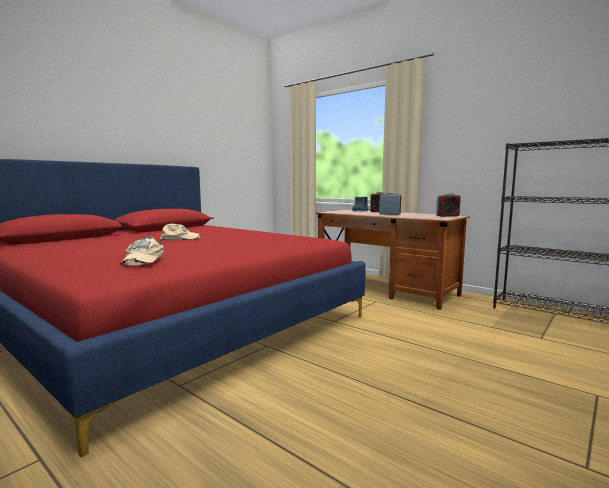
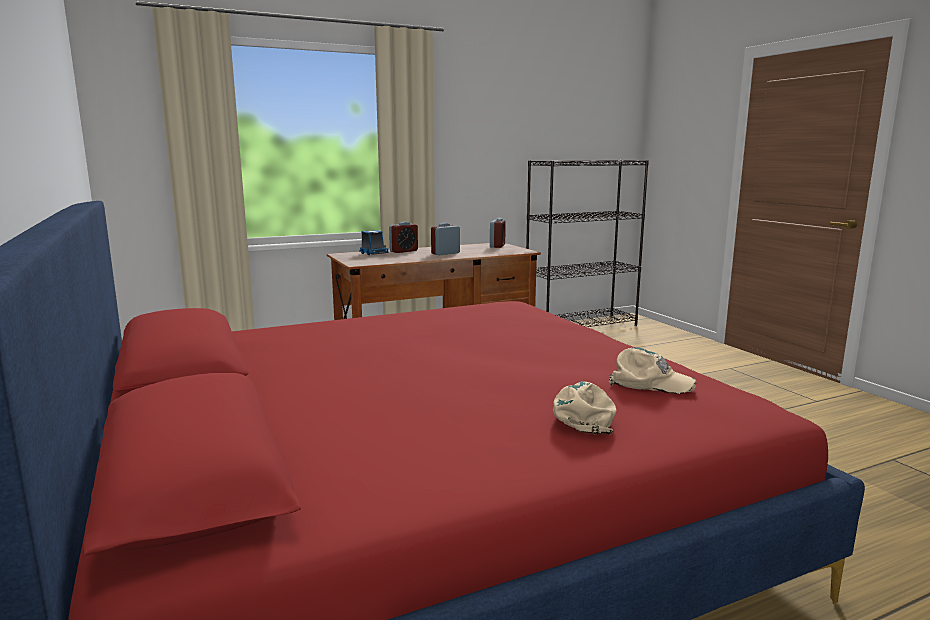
camera: 65 degrees left, 5 degrees up
(179, 238) = (417, 359): beige cap -> beige cap (584, 415)

